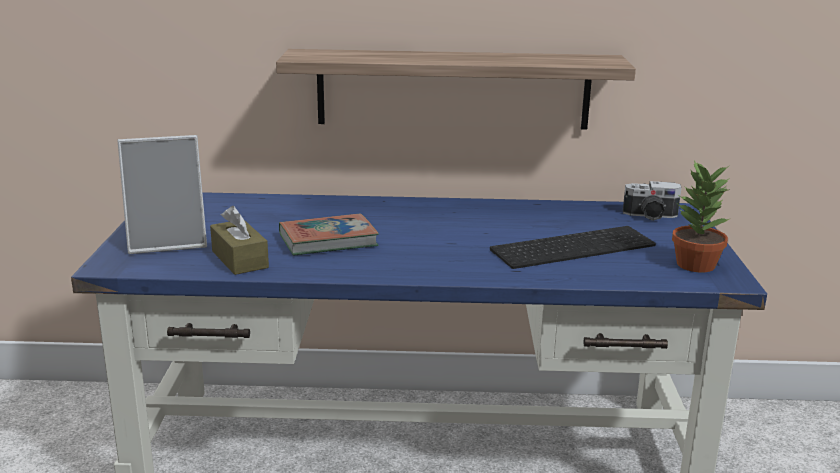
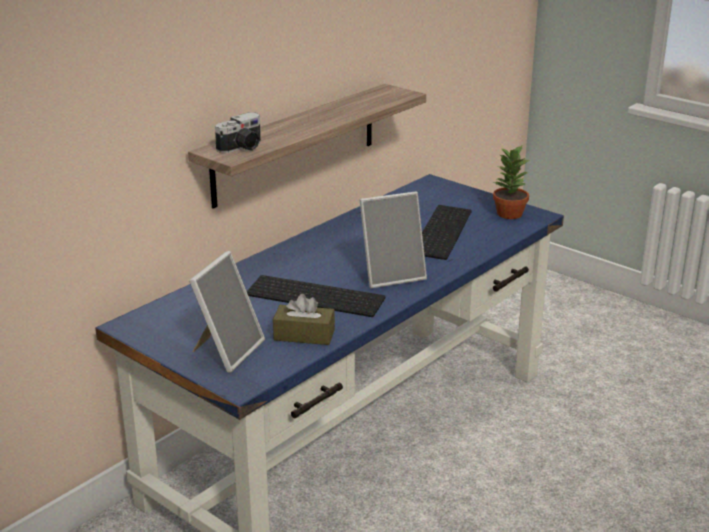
camera: 50 degrees left, 5 degrees up
(328, 240) = (317, 295): book -> keyboard
(428, 256) = (391, 275): none -> picture frame
(650, 216) = (429, 193): camera -> camera (242, 148)

